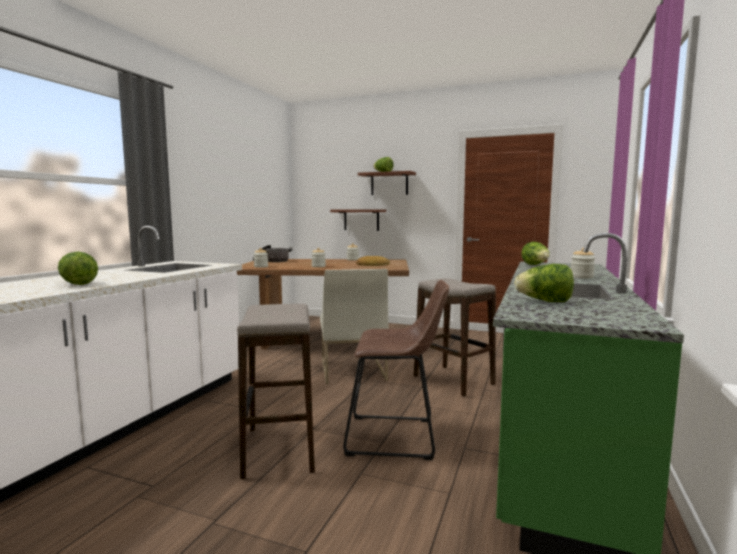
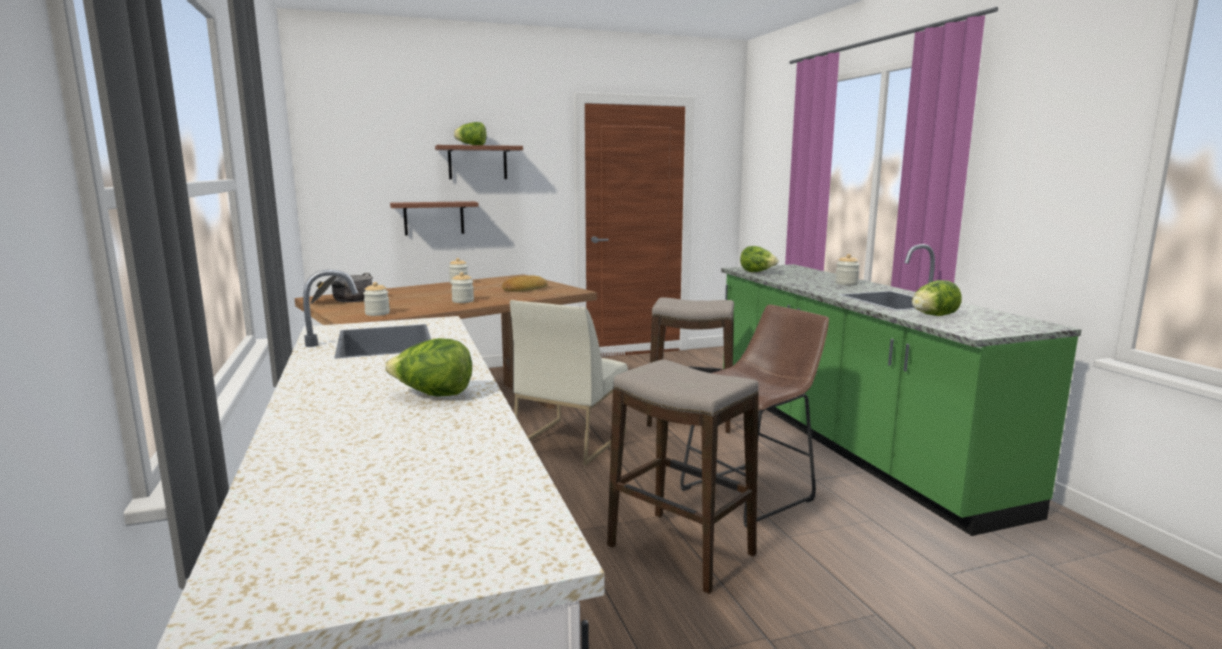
camera: 40 degrees left, 5 degrees up
(352, 370) = (570, 440): white chair -> white chair turned 75 degrees clockwise

